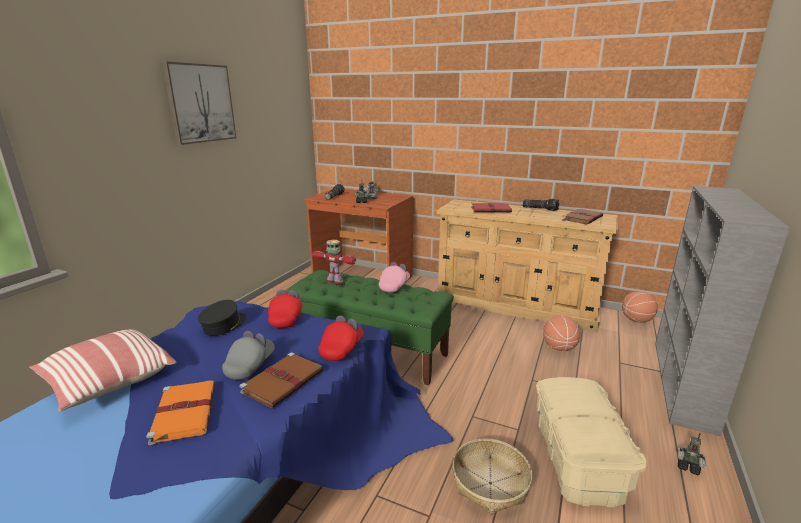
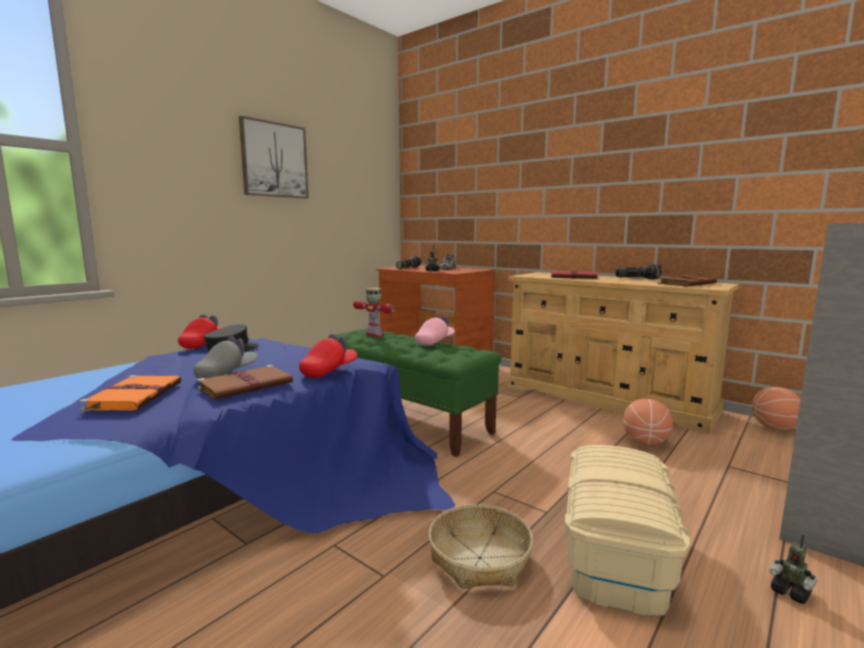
camera: 15 degrees right, 10 degrees down
(107, 381) = (96, 374): pillow -> none
(286, 318) = (295, 349): red cap -> red cap (203, 344)

